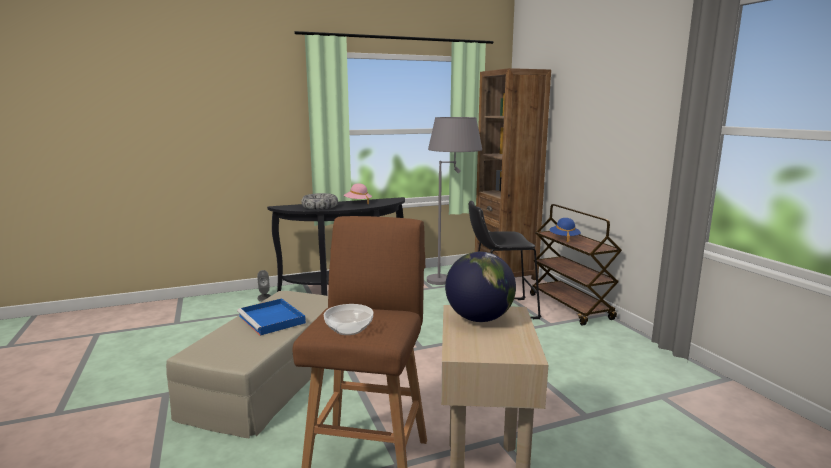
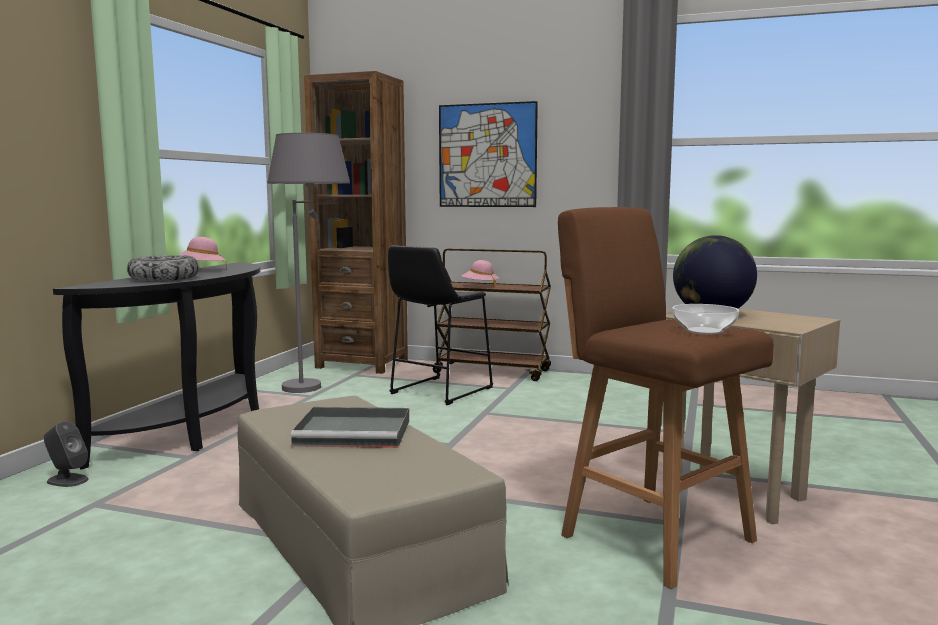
camera: 50 degrees left, 5 degrees down
(272, 319) = (356, 432): blue tray -> grey tray
(564, 238) = (480, 286): blue hat -> pink hat
(595, 131) = (487, 155): none -> picture

